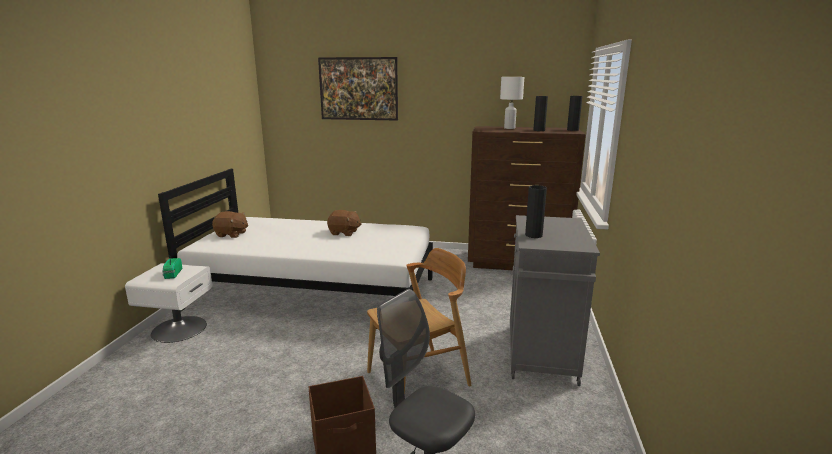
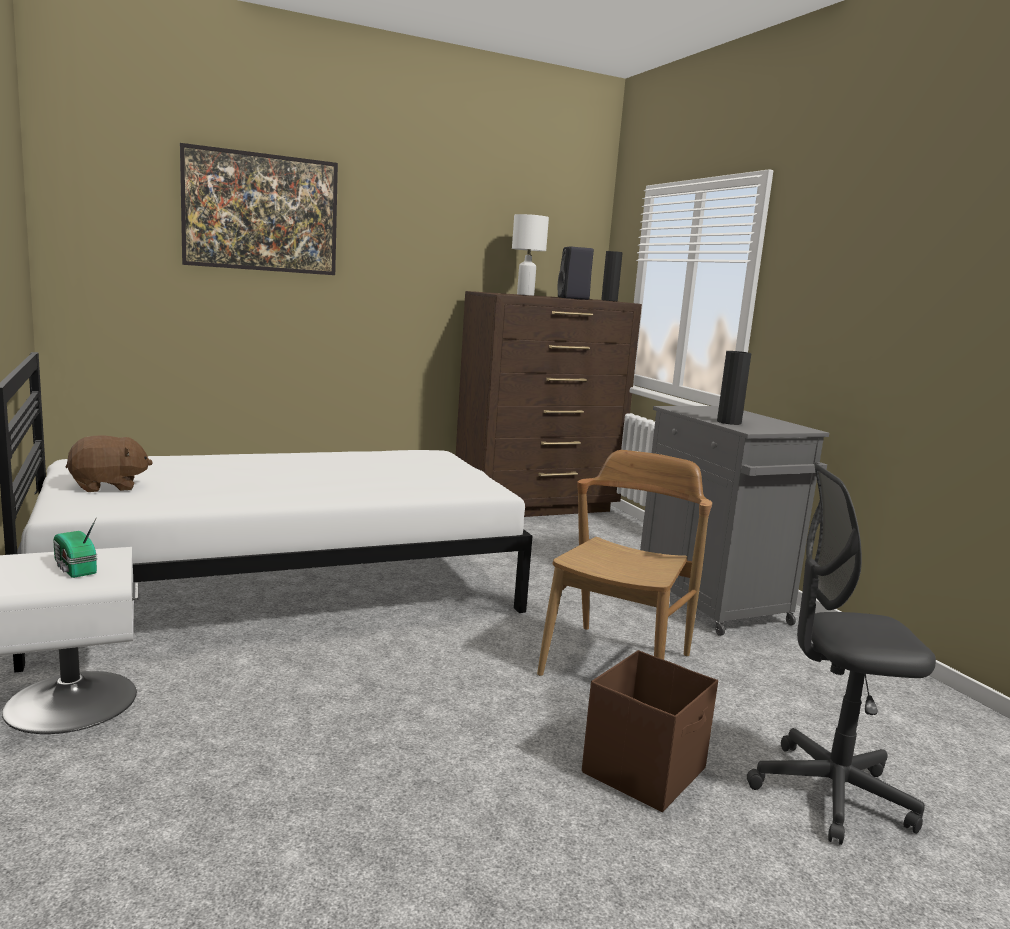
camera: 35 degrees left, 5 degrees down
(344, 233) = (335, 466): brown plush toy -> none
(539, 130) = (573, 298): black vase -> black speaker

